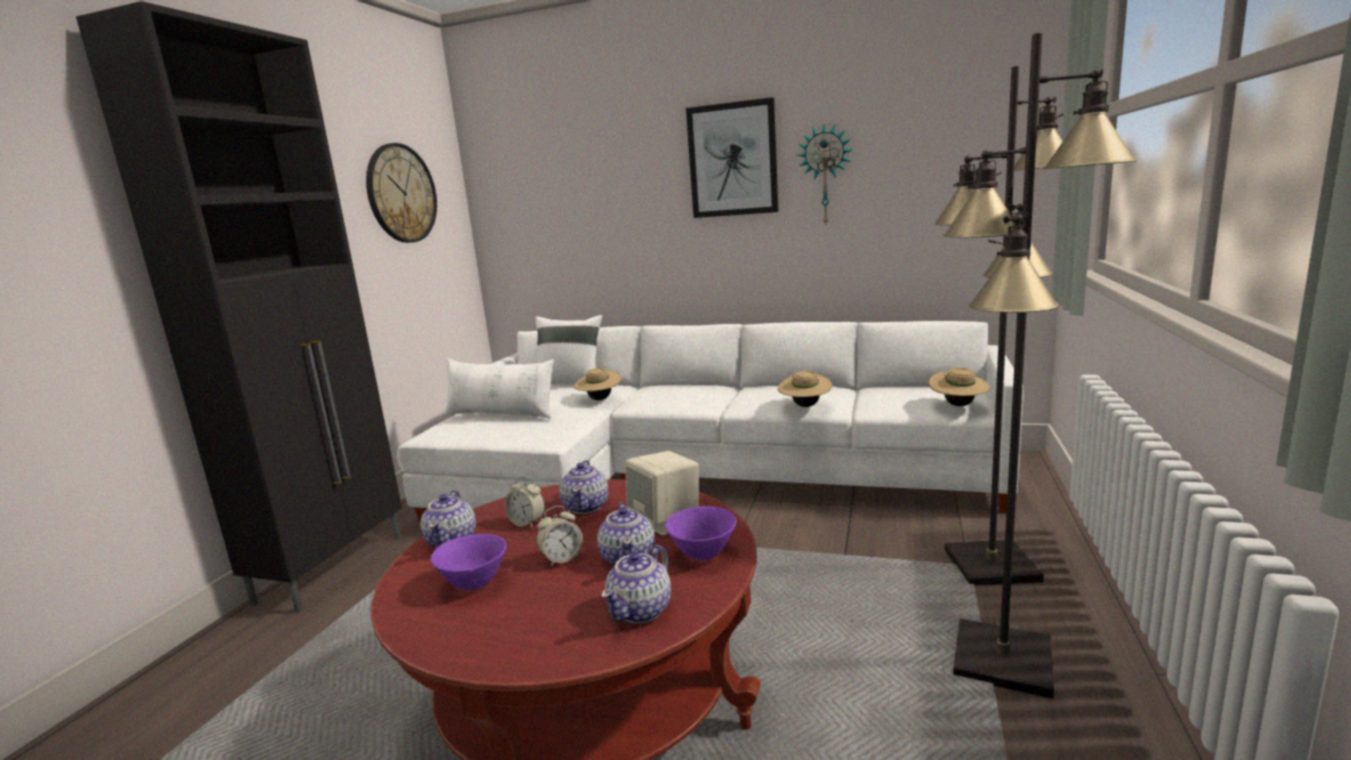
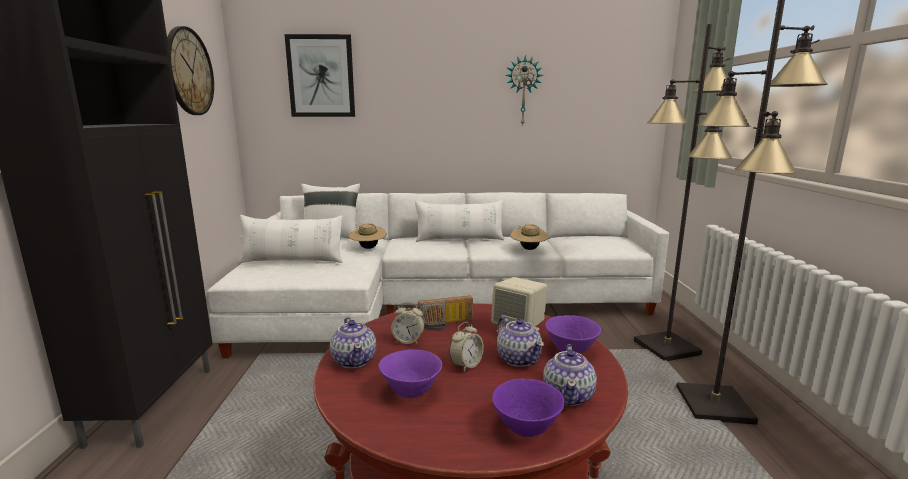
camera: 20 degrees left, 0 degrees up
(552, 642) = (526, 429): none -> purple bowl
(586, 506) = (445, 324): teapot -> radio
(724, 389) = (459, 239): none -> white pillow
(733, 160) = (459, 74): picture -> picture (321, 76)
(958, 405) = (625, 246): beige hat -> none

